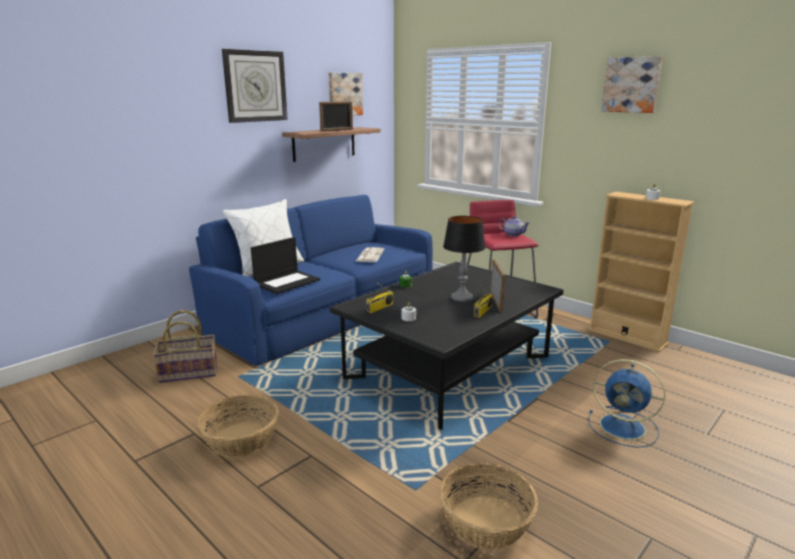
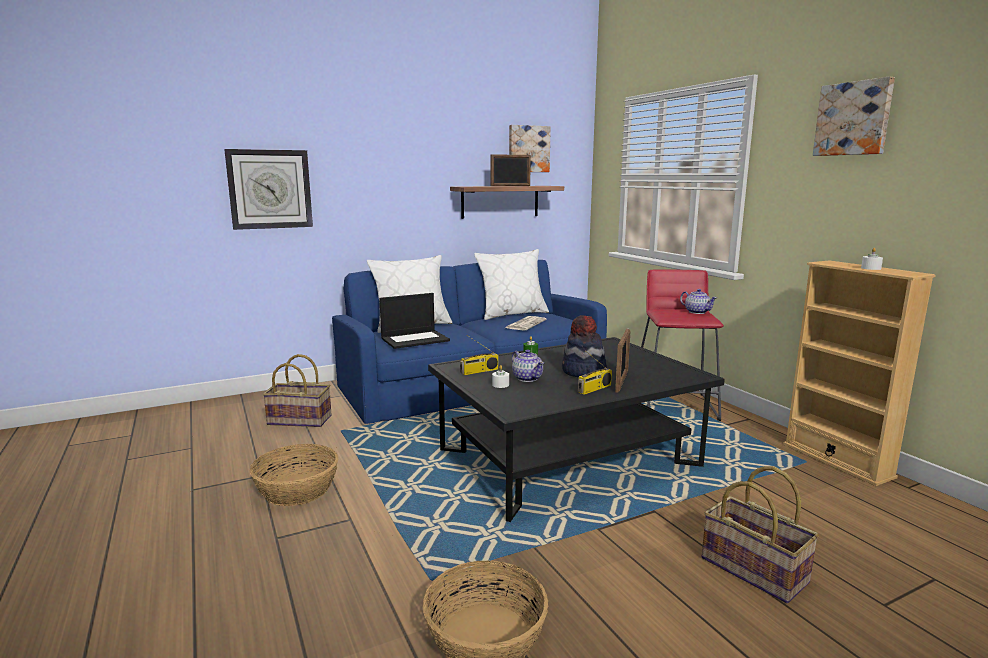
camera: 20 degrees right, 5 degrees down
(255, 86) = (421, 137): wall clock -> wall clock (270, 189)
(347, 246) = (512, 314): none -> white pillow
(424, 309) = (527, 378): none -> teapot
(462, 298) = (583, 372): table lamp -> hat
(624, 427) = (755, 569): blue fan -> basket

